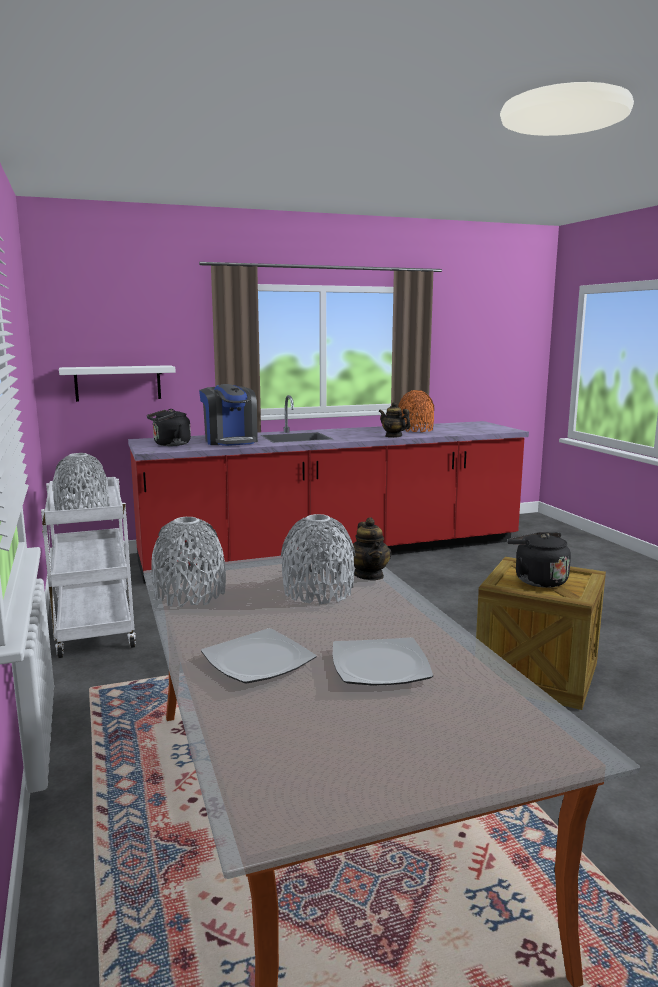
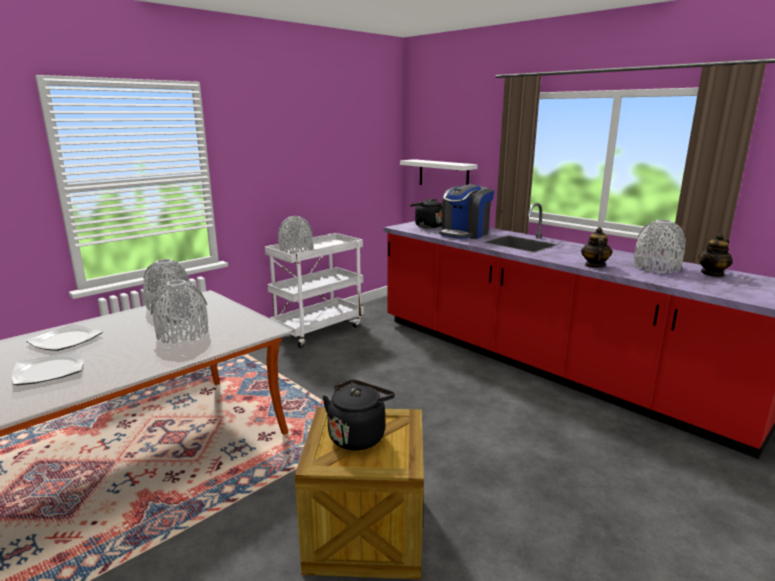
camera: 65 degrees right, 5 degrees up
(369, 575) = (222, 342): teapot -> teapot (712, 274)
(415, 430) = (656, 267): orange vase -> grey vase

